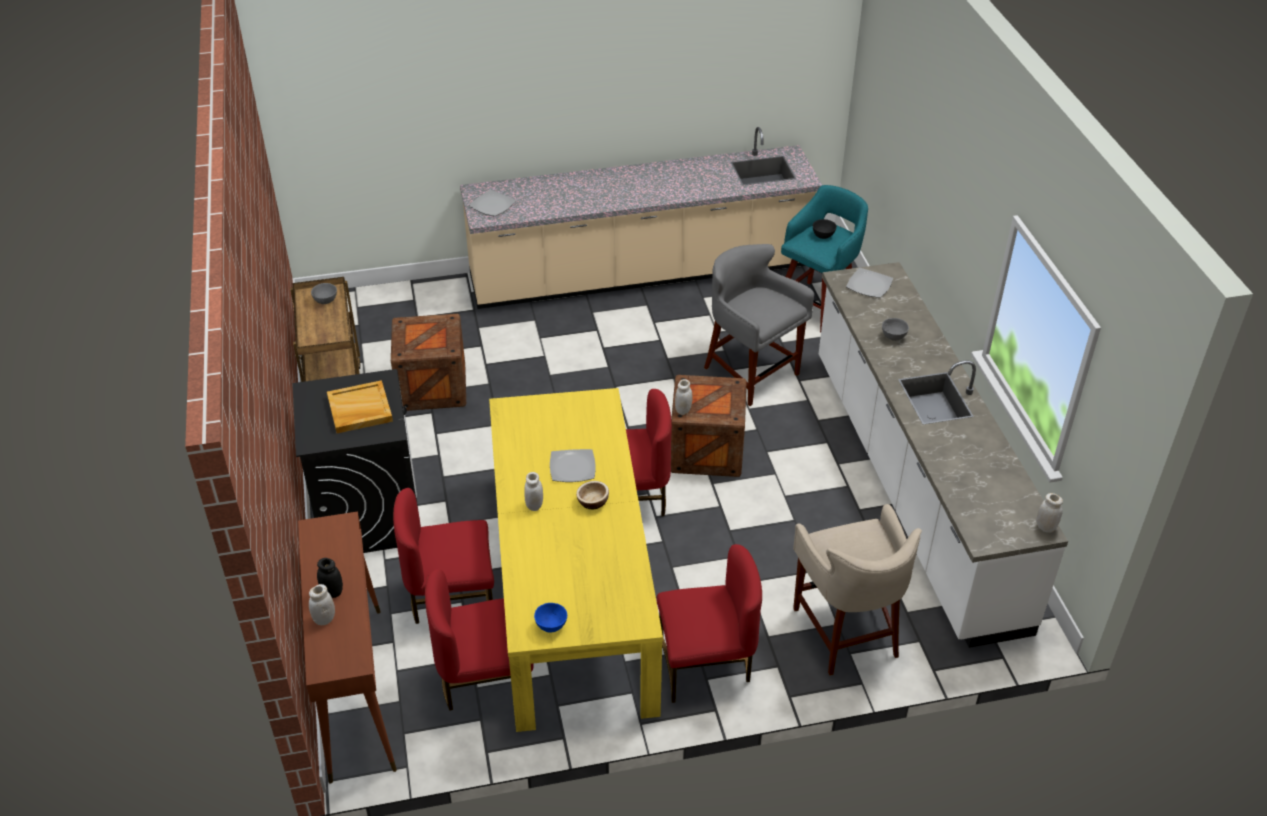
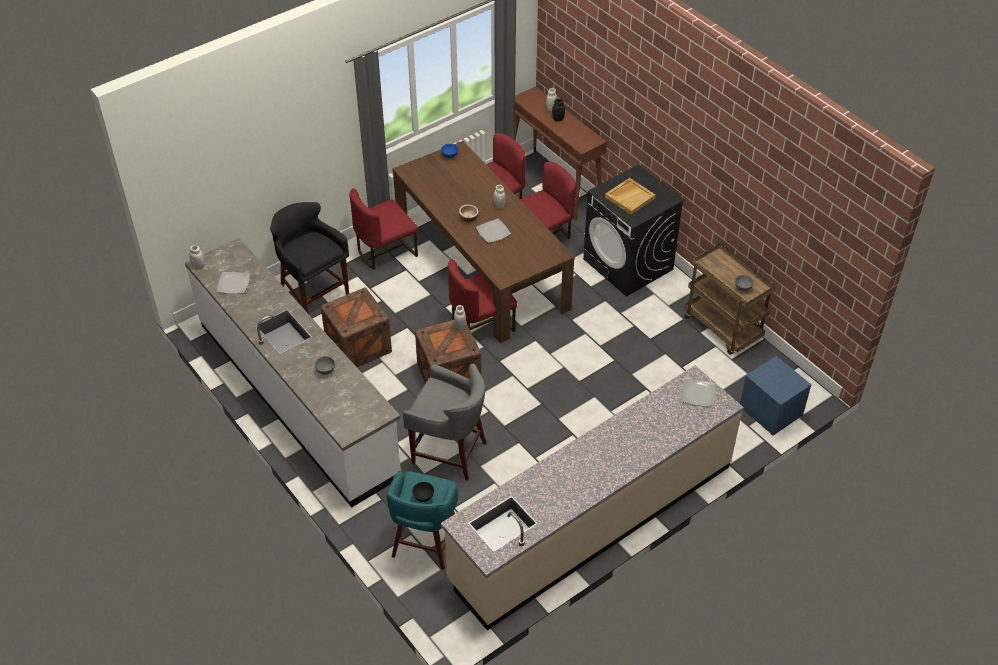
camera: 155 degrees right, 5 degrees up
(377, 304) = (770, 411): none -> blue nightstand
(432, 387) = (666, 357): crate -> crate (358, 346)
(572, 588) = (481, 264): yellow dining table -> brown dining table
(847, 630) = (313, 293): beige stool -> black stool
(869, 285) = (358, 414): plate -> plate (233, 284)

